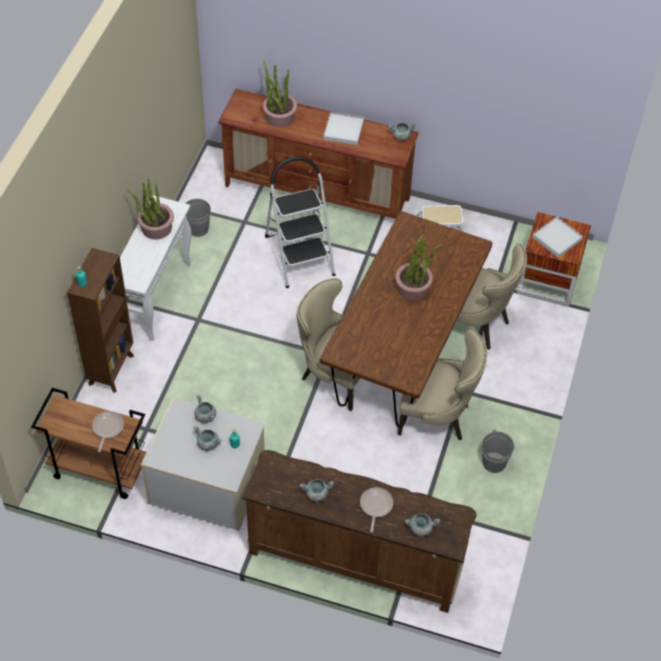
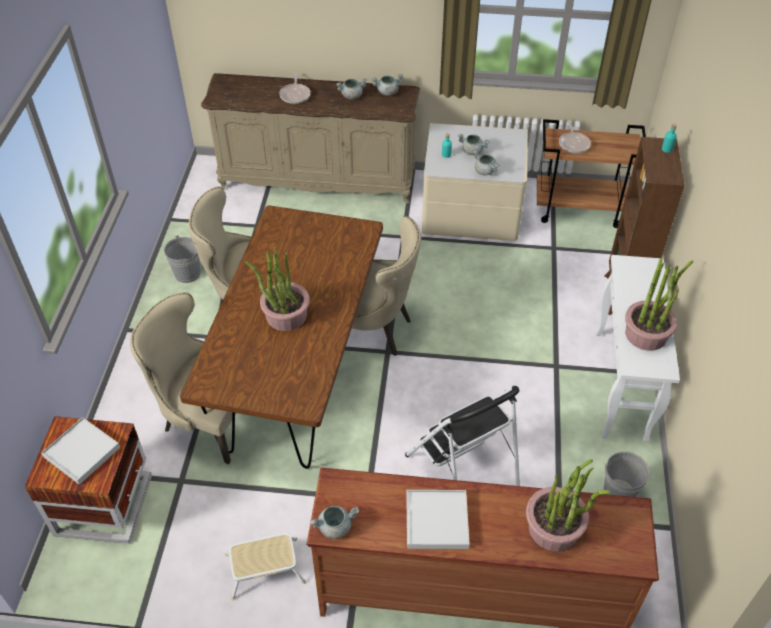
camera: 170 degrees right, 5 degrees down
(420, 528) = (252, 87): grey cooking pot -> grey cooking pot (387, 92)

